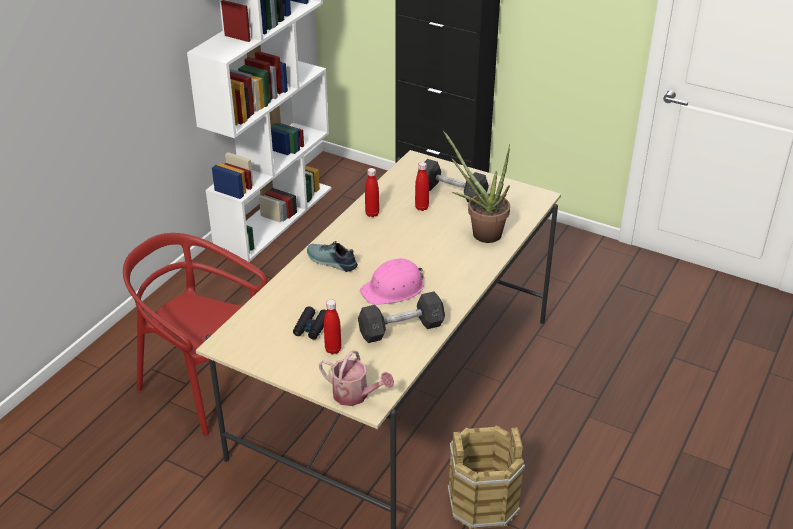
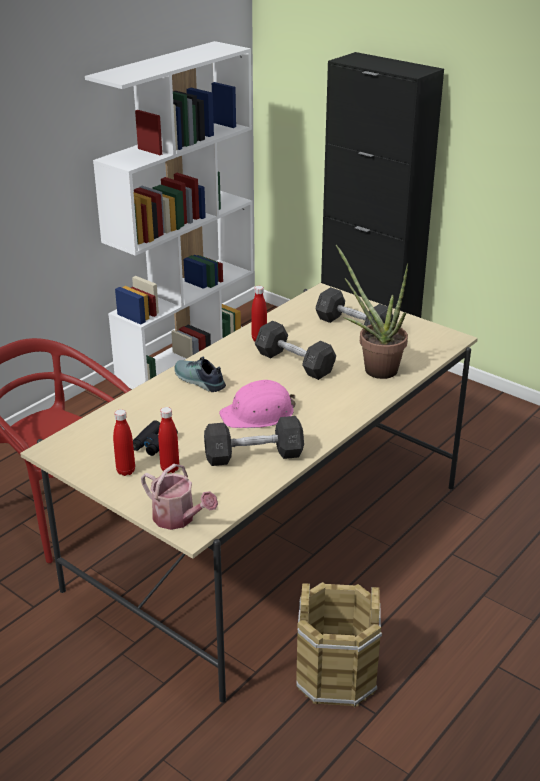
camera: 10 degrees right, 5 degrees down
(410, 235) = (294, 363): none -> grey dumbbell
(421, 207) = (315, 338): red bottle -> red bottle (126, 471)

